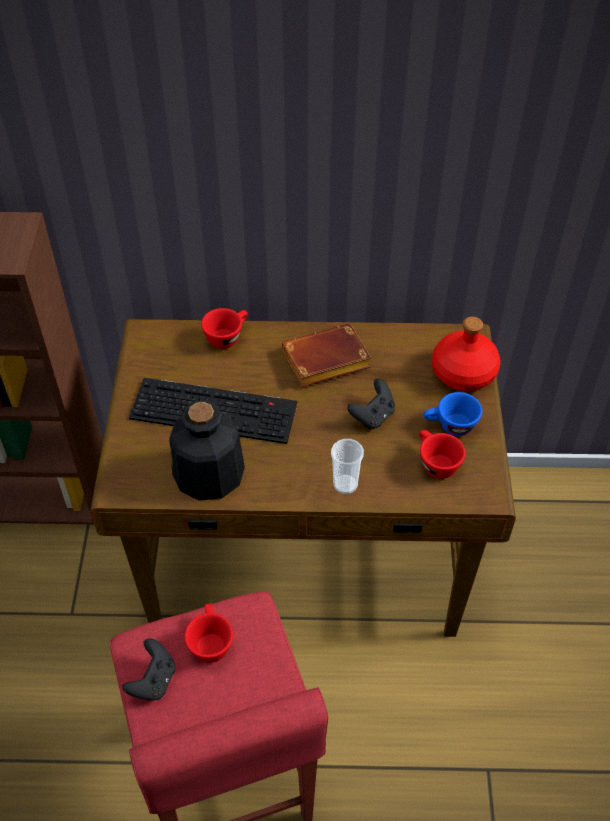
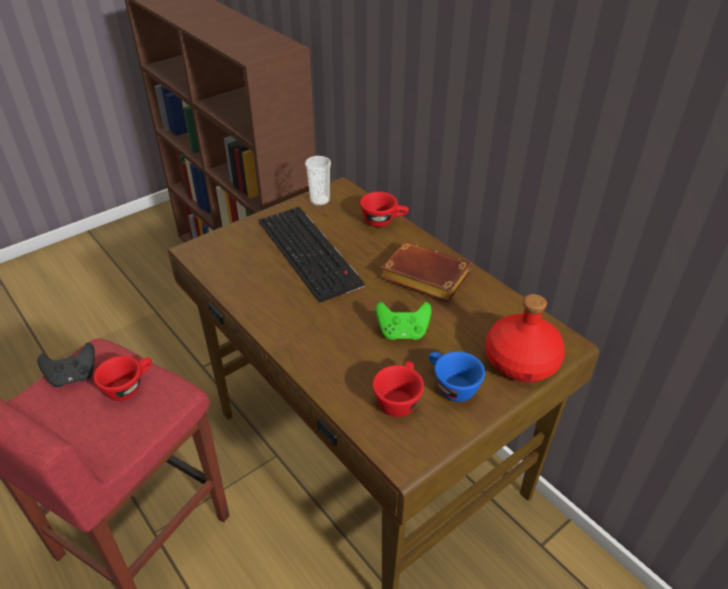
camera: 50 degrees right, 10 degrees down
(209, 473) = (249, 280): bottle -> none
(345, 484) = (314, 356): cup -> cup (320, 200)
(373, 416) = (402, 333): black game controller -> green game controller

